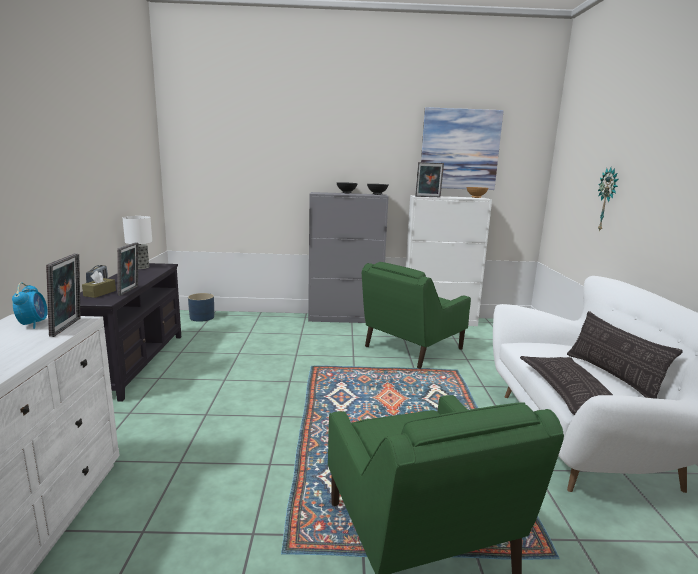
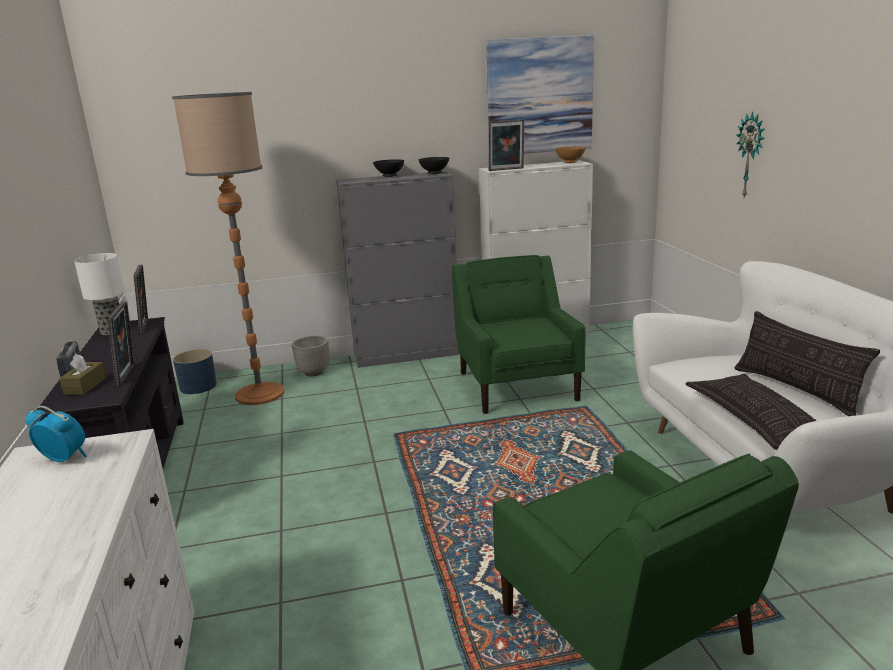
camera: 10 degrees left, 5 degrees up
(33, 324) = (64, 458): alarm clock -> alarm clock turned 45 degrees counterclockwise
(69, 327) = (121, 454): picture frame -> picture frame (146, 325)
(237, 328) = (260, 394): none -> floor lamp
(278, 320) = (314, 372): none -> planter
(412, 348) = (517, 385): green armchair -> green armchair turned 135 degrees clockwise

